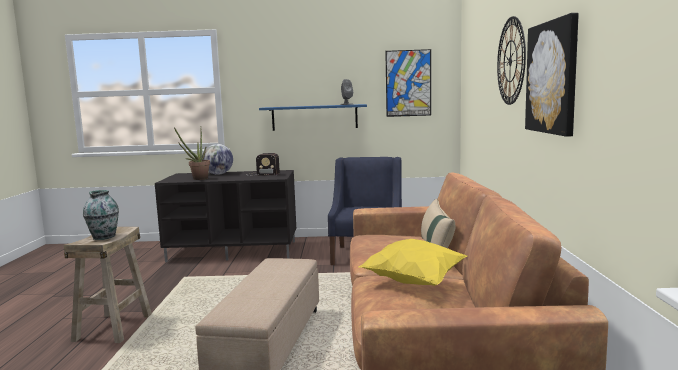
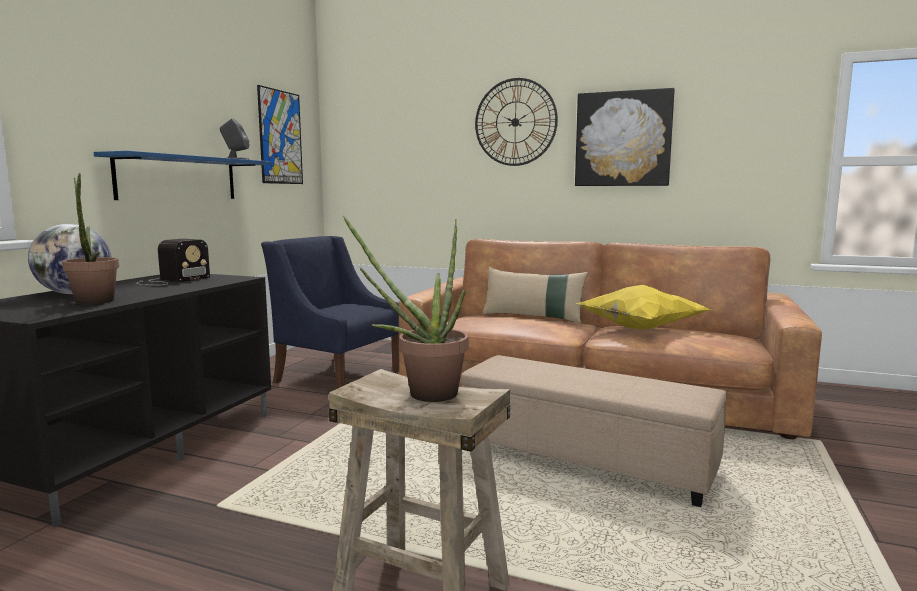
camera: 70 degrees left, 0 degrees up
(104, 237) = (422, 394): vase -> potted plant

